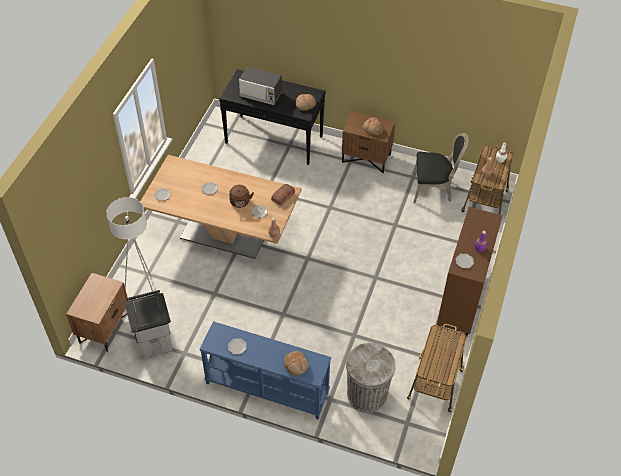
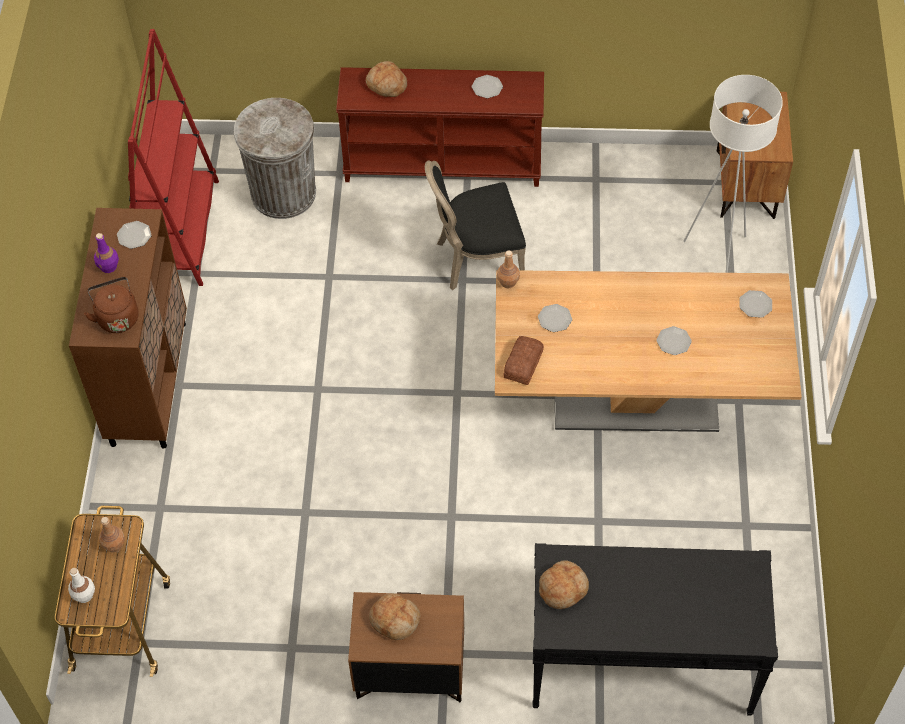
camera: 165 degrees right, 5 degrees up
(155, 342) = (651, 183): grey trash can -> none
(240, 203) = (600, 328): brown kettle -> brown kettle (117, 317)
(261, 94) = (679, 590): microwave -> none
(266, 388) = (443, 163): blue console table -> brown console table
(433, 189) = (239, 627): black chair -> black chair (476, 259)
(434, 385) = (177, 232): cart -> red bookcase

